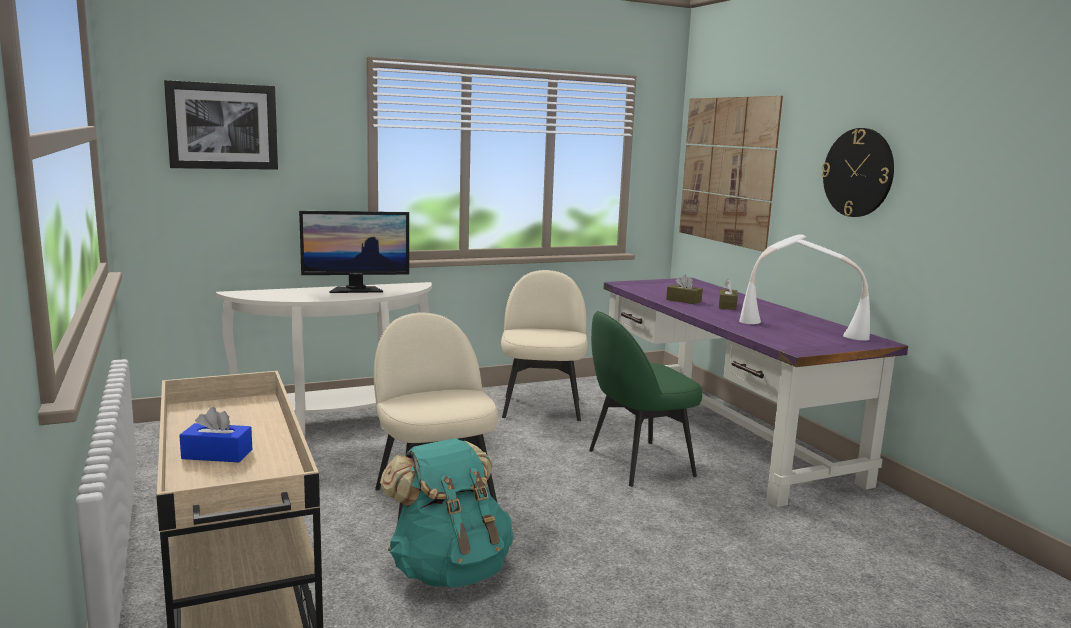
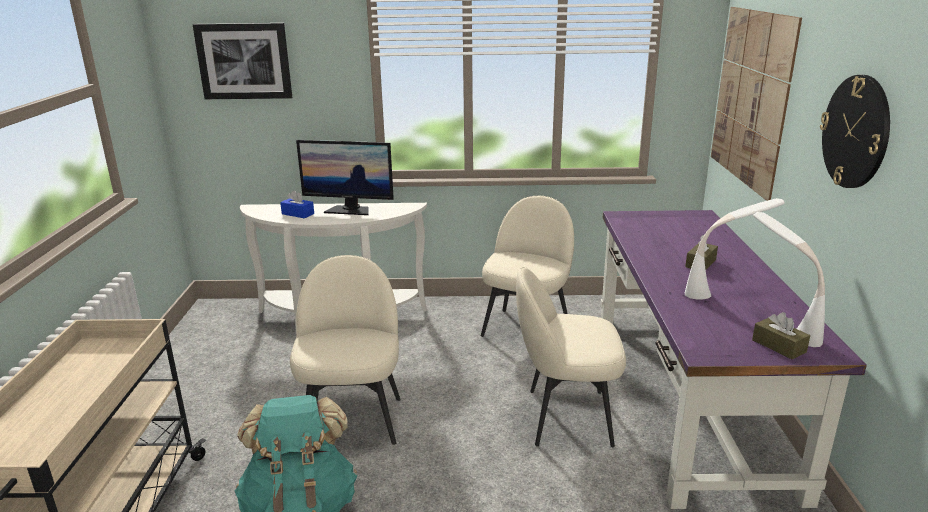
camera: 25 degrees right, 10 degrees up
(217, 454) = (46, 409): blue tissue box -> blue tissue box (298, 214)
(637, 463) = (566, 417): green chair -> beige chair
(683, 300) = (658, 250): brown tissue box -> brown tissue box (778, 346)

